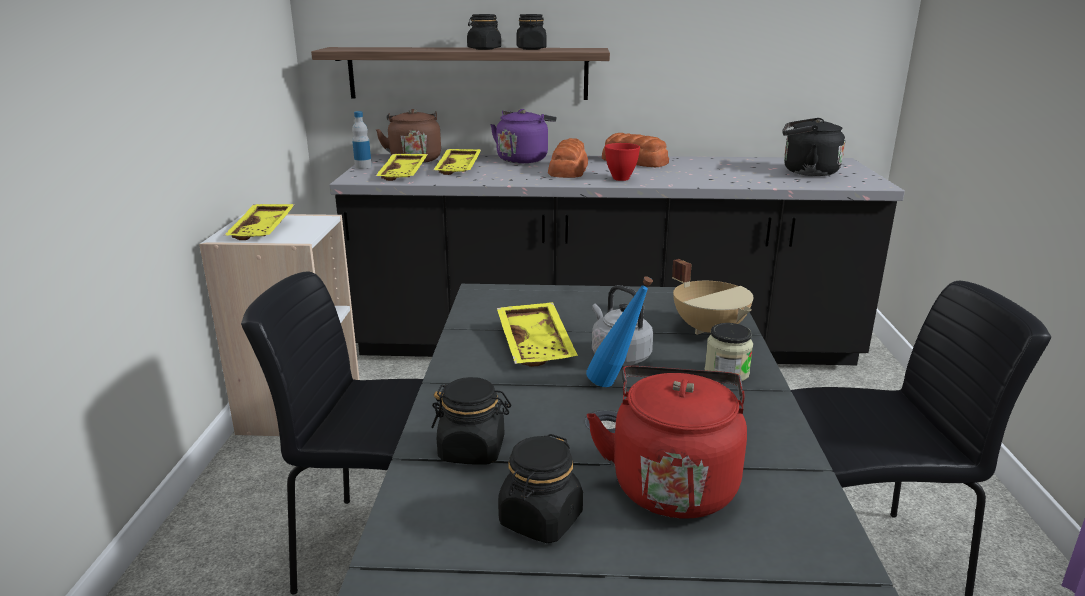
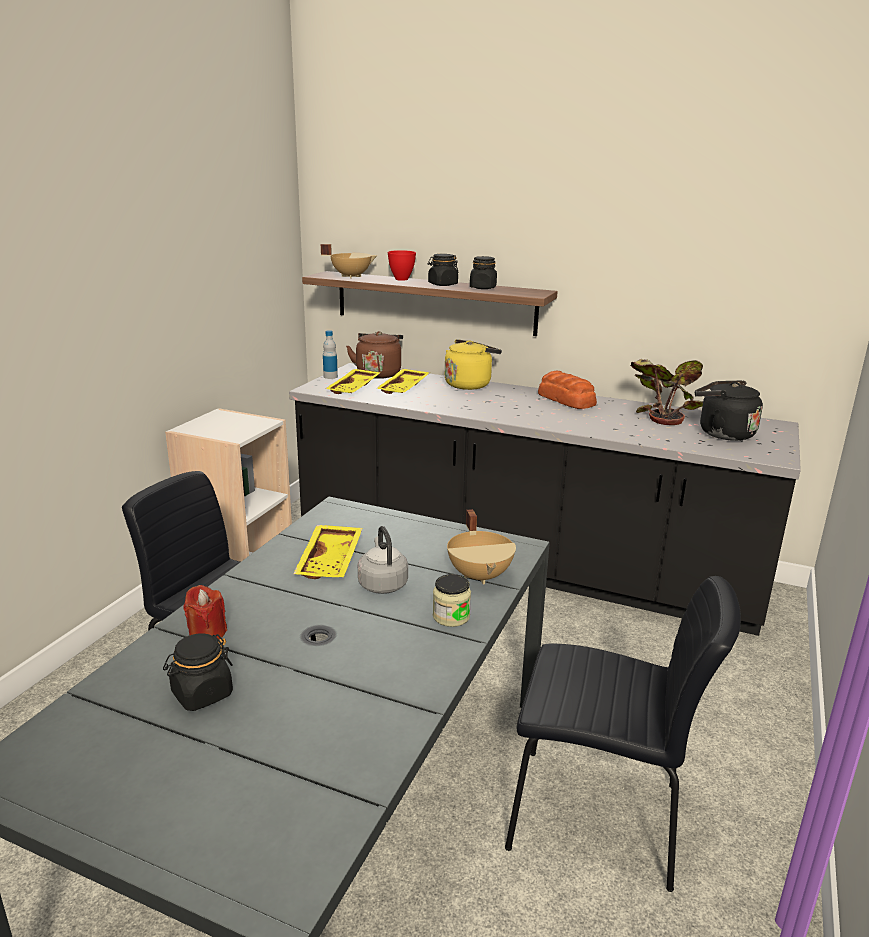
camera: 20 degrees right, 0 degrees up
(264, 230) = (218, 426): yellow tray -> none
(368, 48) = (351, 276): none -> beige cooking pot
(472, 450) = (207, 633): black jar -> red candle
(523, 159) = (469, 384): purple kettle -> yellow kettle
(568, 170) = (494, 401): bread -> none
(616, 386) = (354, 608): blue bottle -> none
(620, 179) = (530, 417): red bowl -> red bowl (401, 279)
(672, 482) = (314, 692): red kettle -> none
(733, 163) = (661, 413): none -> potted plant

